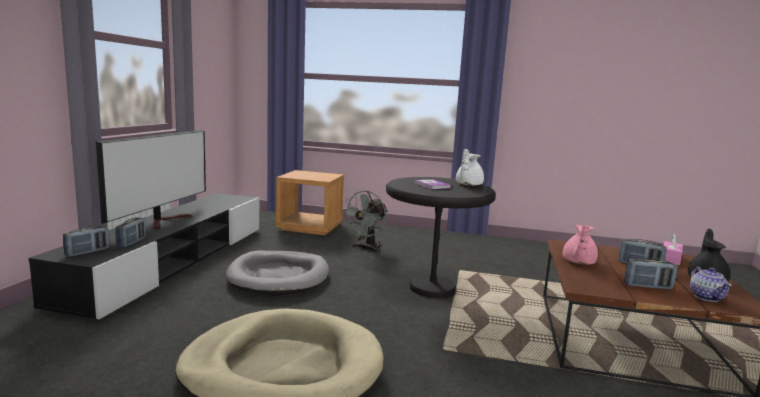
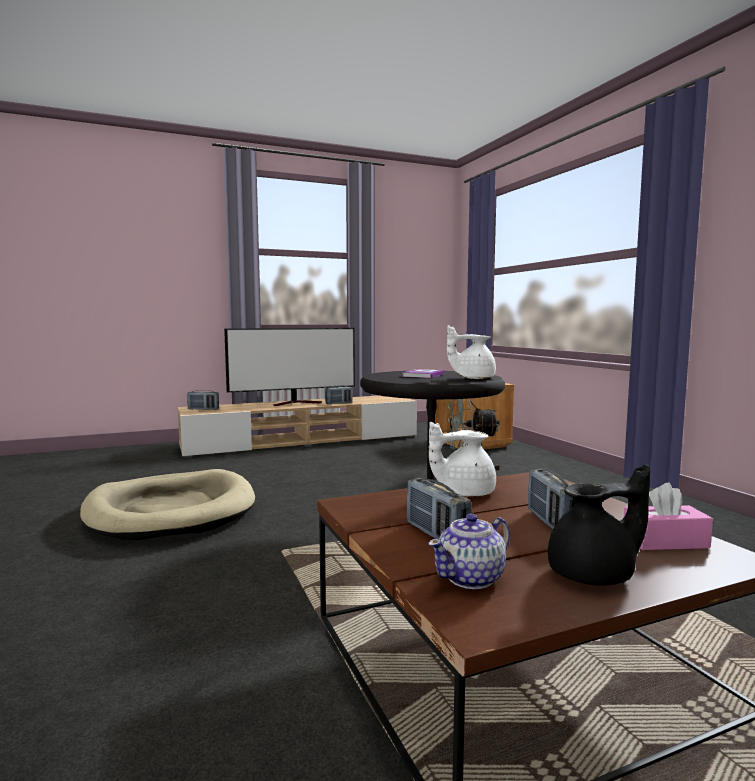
camera: 55 degrees right, 5 degrees down
(131, 243) = (236, 409): radio -> radio (339, 403)
(173, 261) = (302, 441): black tv stand -> beige tv stand
(279, 277) = (334, 467): grey dog bed -> none
(578, 262) = (464, 492): pink teapot -> white teapot

